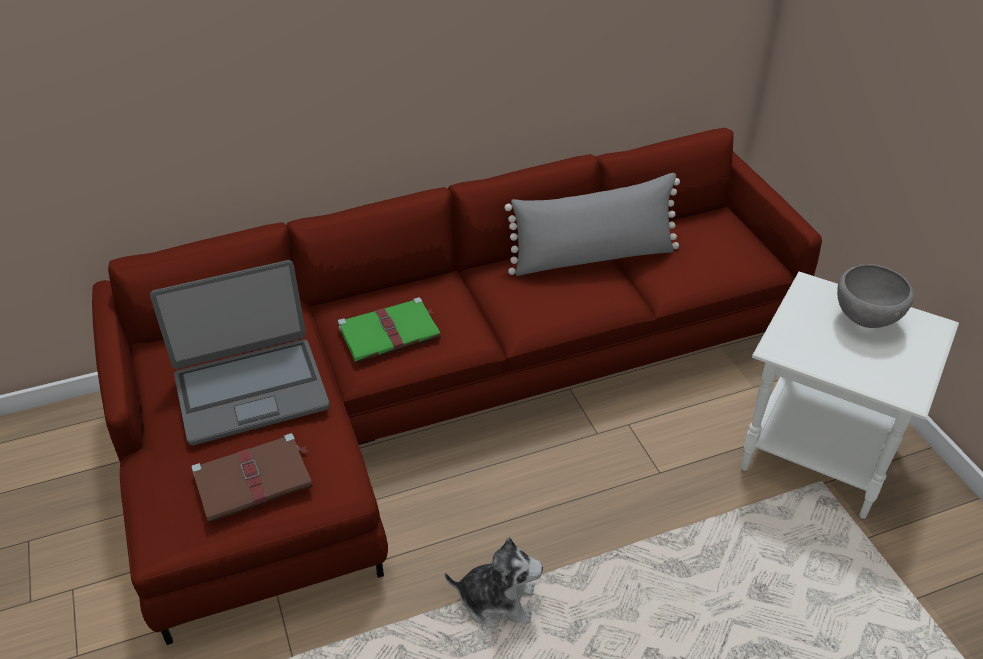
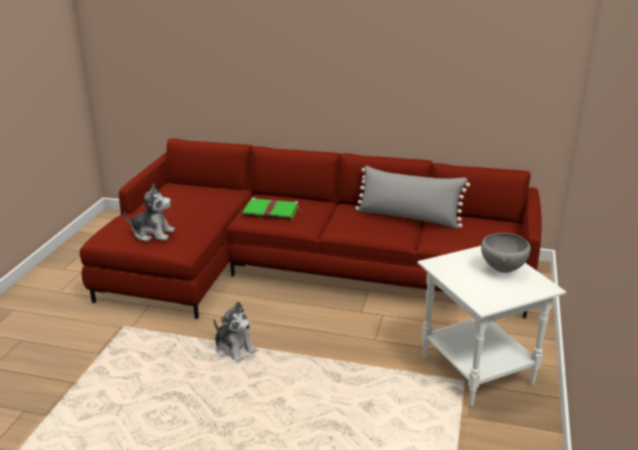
camera: 35 degrees right, 15 degrees down
(251, 390) = (188, 207): laptop -> none
(255, 480) = (152, 233): brown book -> plush toy

